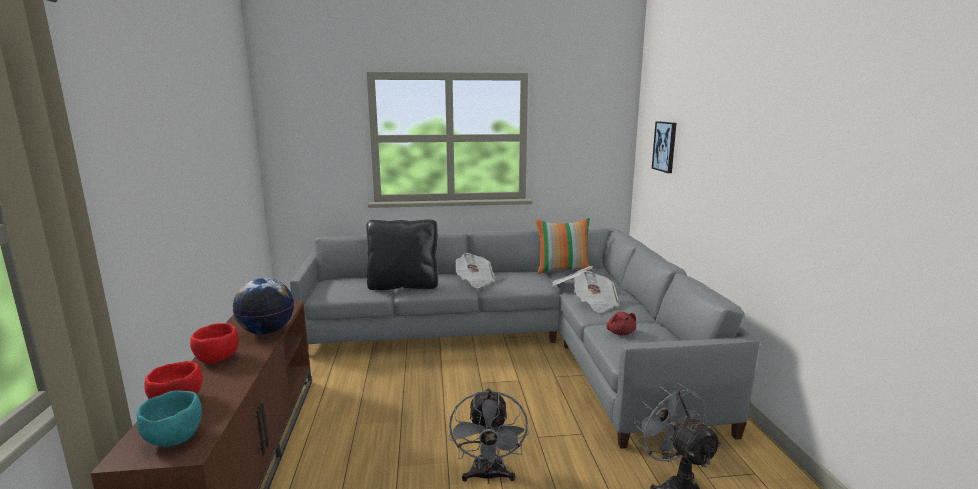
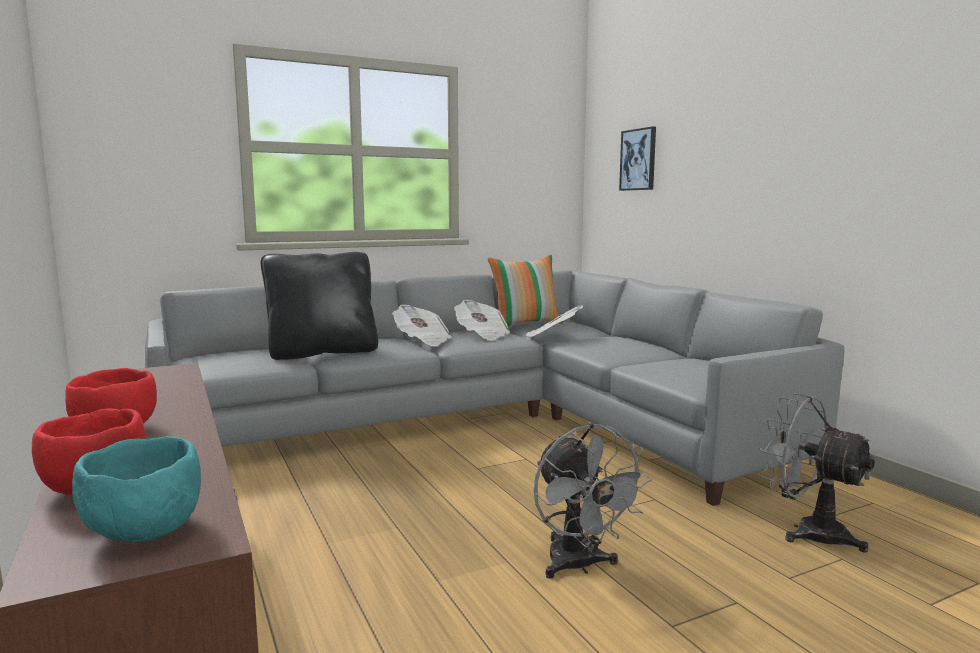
camera: 20 degrees left, 5 degrees down
(267, 331) = (174, 395): globe -> none
(595, 303) = (603, 347): newspaper -> newspaper (481, 335)
(620, 332) = (665, 367): red plush toy -> none

